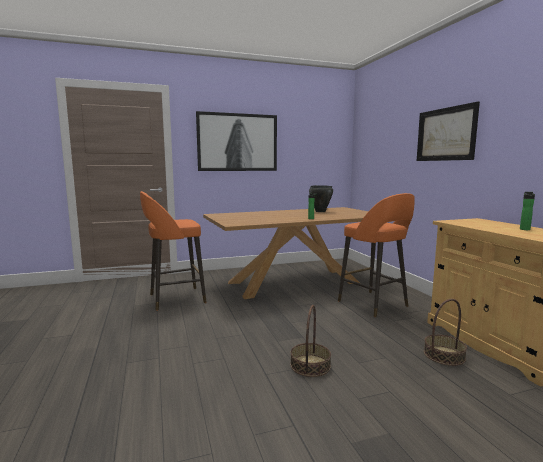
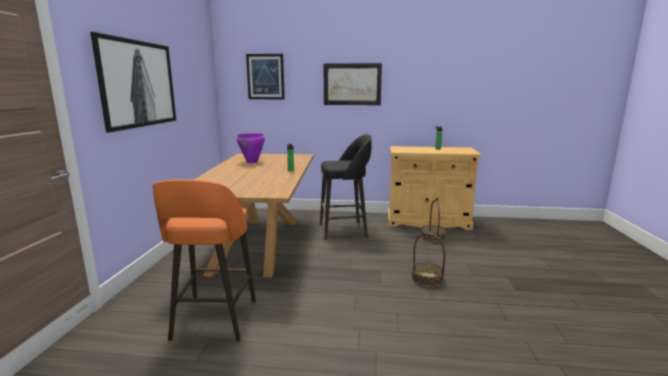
camera: 65 degrees left, 5 degrees up
(320, 211) = (252, 162): black cooking pot -> purple cooking pot
(374, 304) = (344, 230): orange stool -> black stool
(379, 134) = (265, 76): none -> picture

